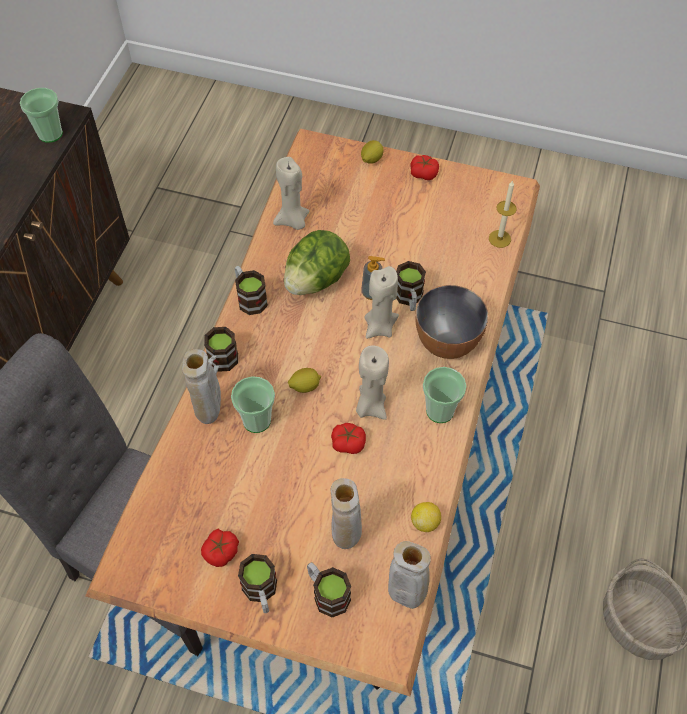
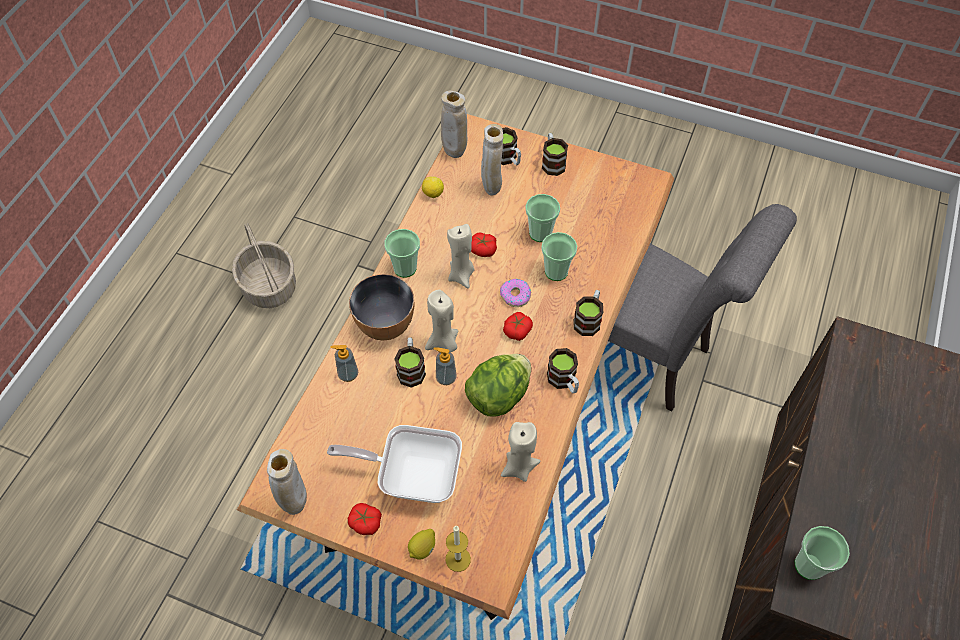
camera: 175 degrees left, 0 degrees up
(210, 415) = (595, 278): beige vase -> beige vase (295, 503)
(221, 551) = (581, 186): tomato -> tomato (517, 330)
(277, 472) = (540, 233): none -> cup
(305, 386) = (515, 295): lemon -> donut
(390, 209) = (412, 475): none -> frying pan
(473, 289) = (348, 374): none -> soap dispenser
(499, 239) = (305, 428): candle -> candle (458, 559)

